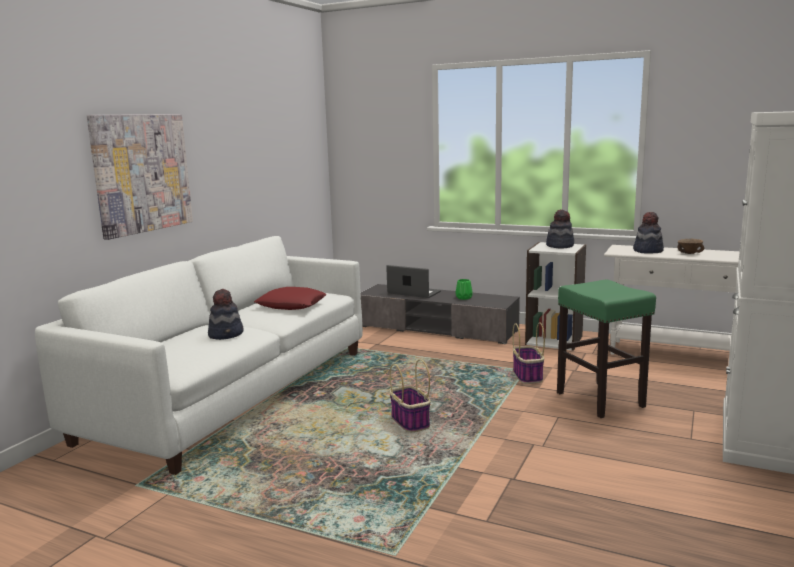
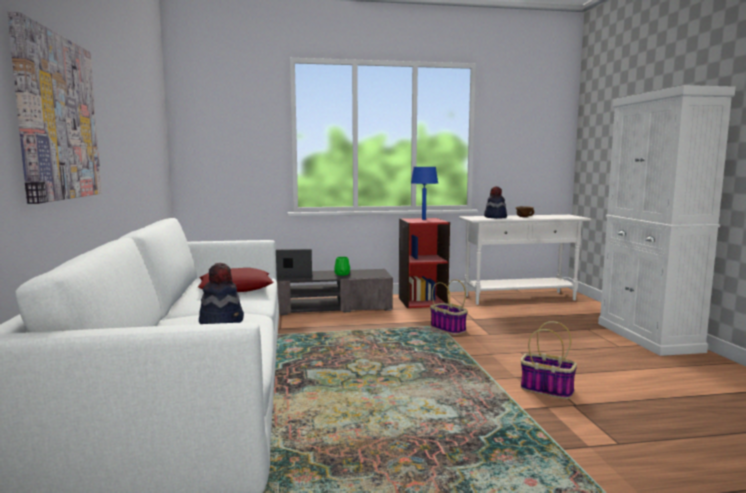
camera: 35 degrees left, 5 degrees down
(409, 421) = (420, 384): basket -> basket (545, 389)
(554, 340) = (422, 301): white bookcase -> red bookcase
(560, 246) = (423, 219): hat -> blue table lamp
(601, 400) = (525, 334): green stool -> none

